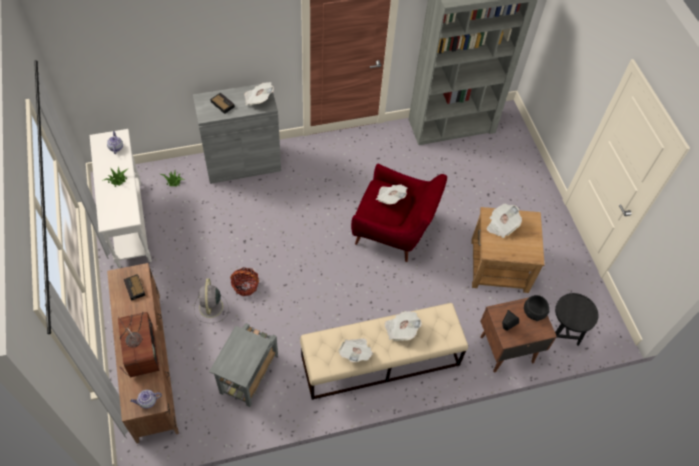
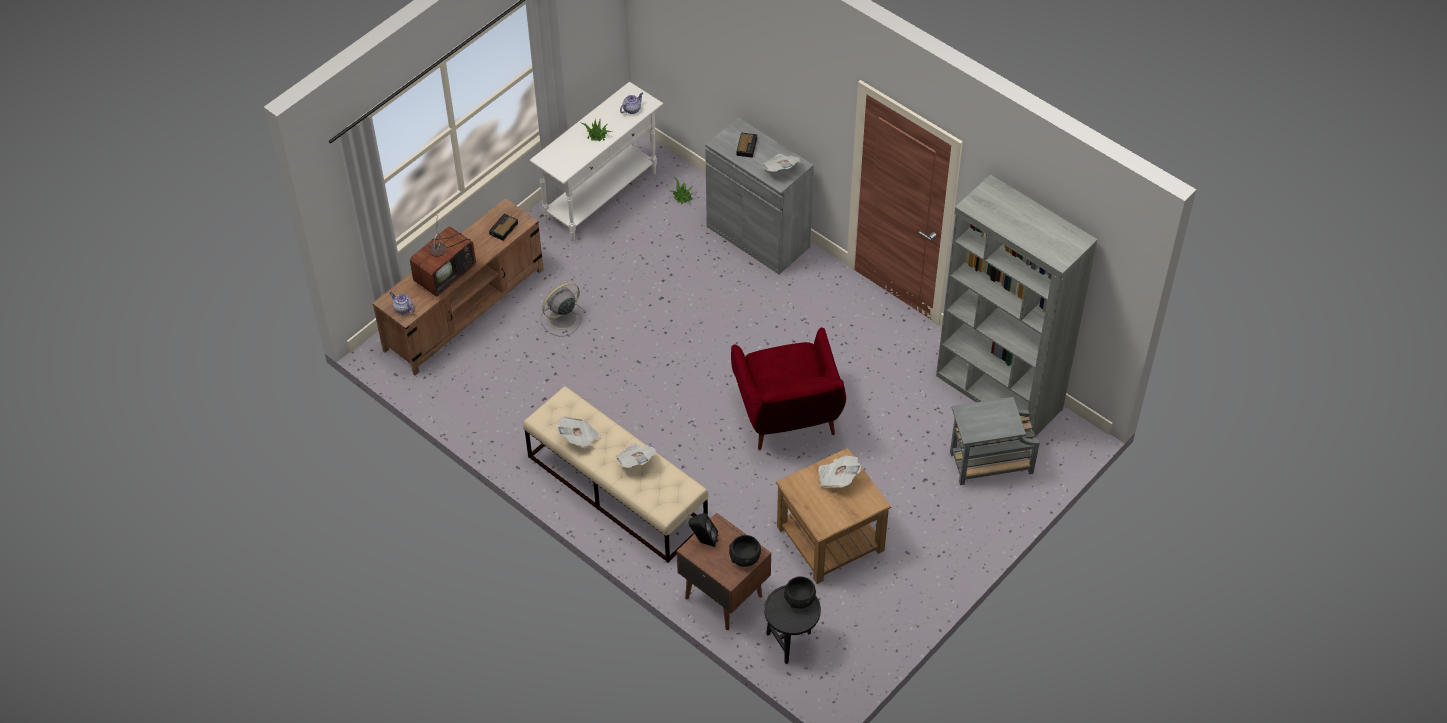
camera: 60 degrees right, 5 degrees down
(245, 285) = (609, 330): basket -> none
(248, 375) = (513, 392): grey side table -> grey side table (988, 463)
(390, 198) = (795, 368): newspaper -> none
(572, 303) = (800, 599): none -> black bowl

